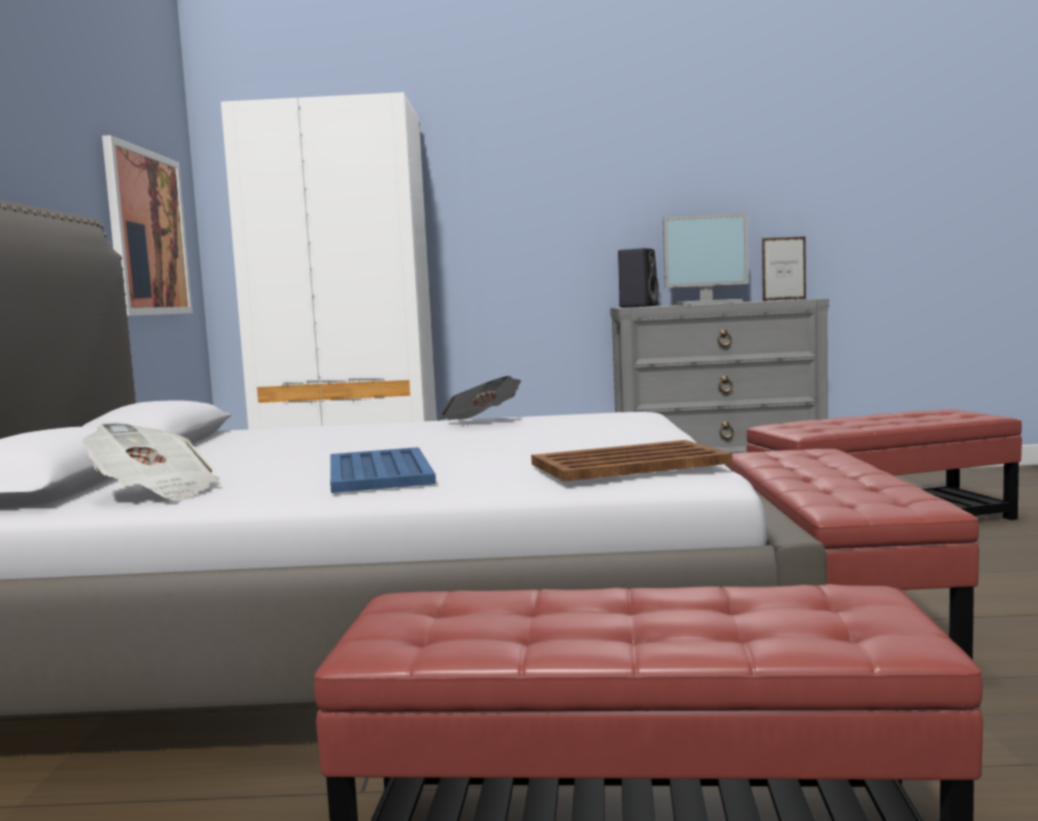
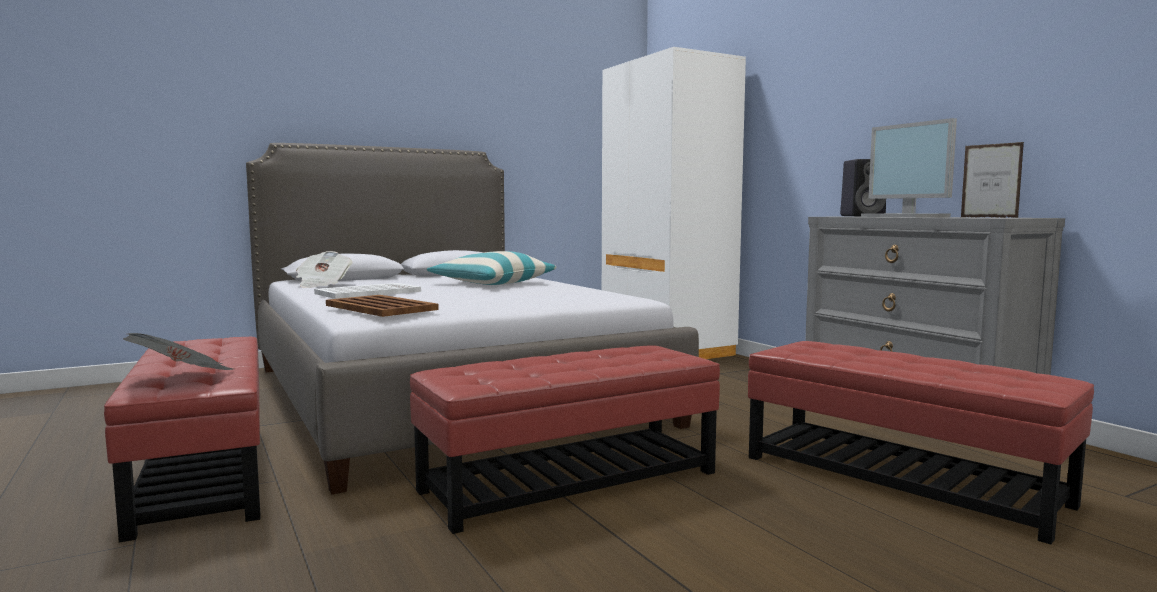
camera: 60 degrees right, 0 degrees up
(147, 233) = (571, 155): picture -> none
(361, 436) = (492, 283): none -> pillow
(379, 472) = (369, 292): blue tray -> white tray
(481, 422) = (559, 288): newspaper -> newspaper (183, 378)

